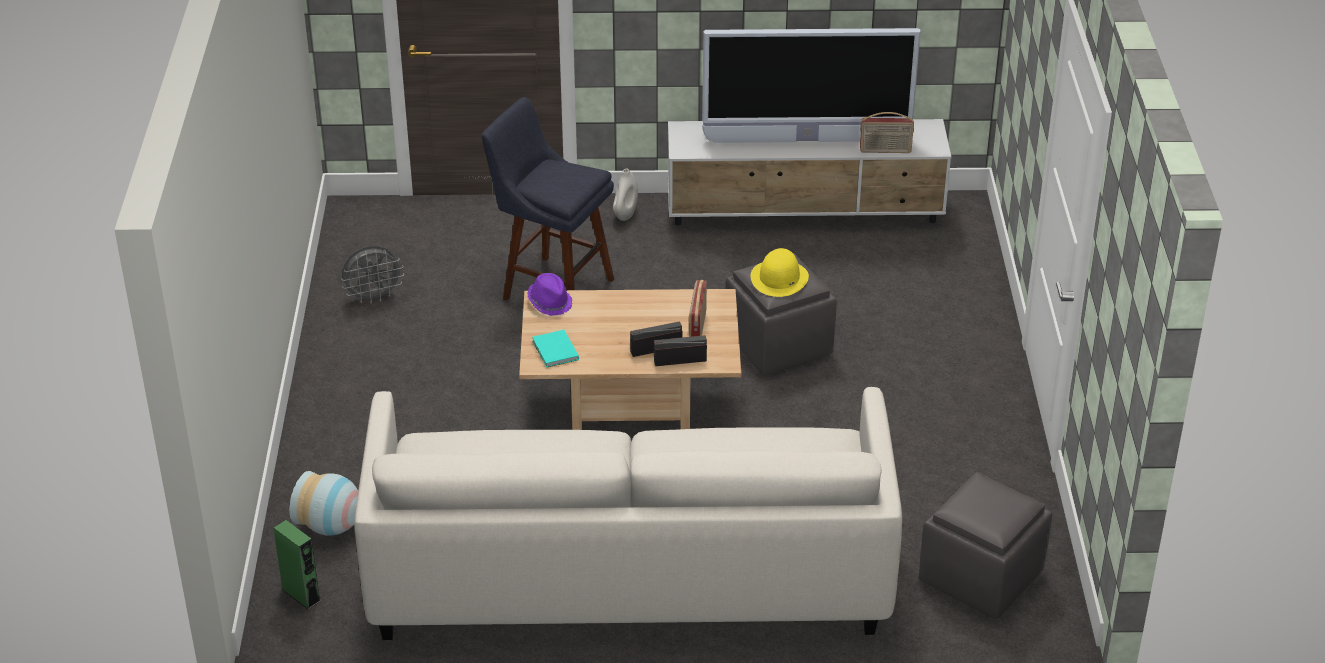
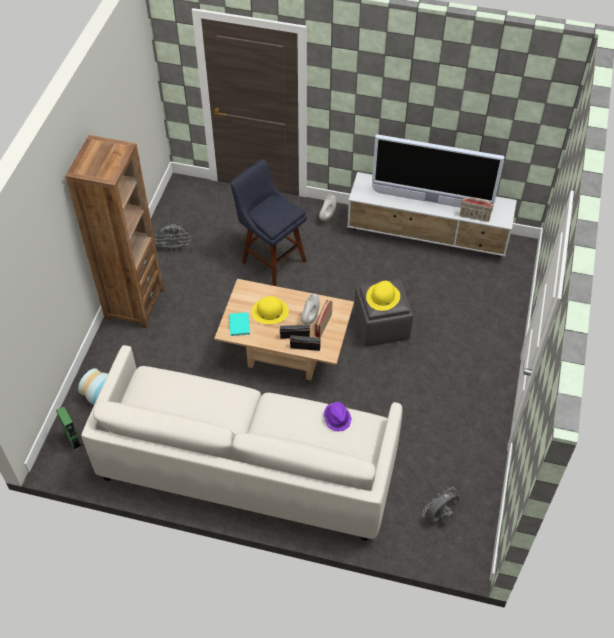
camera: 15 degrees right, 15 degrees up
(333, 386) = (134, 303): none -> brown bookcase
(550, 302) = (248, 290): purple hat -> purple hat (337, 418)
(600, 324) = (270, 311): none -> yellow hat
(672, 322) = (310, 318): none -> white vase
(981, 577) = (440, 516): grey ottoman -> grey fan

